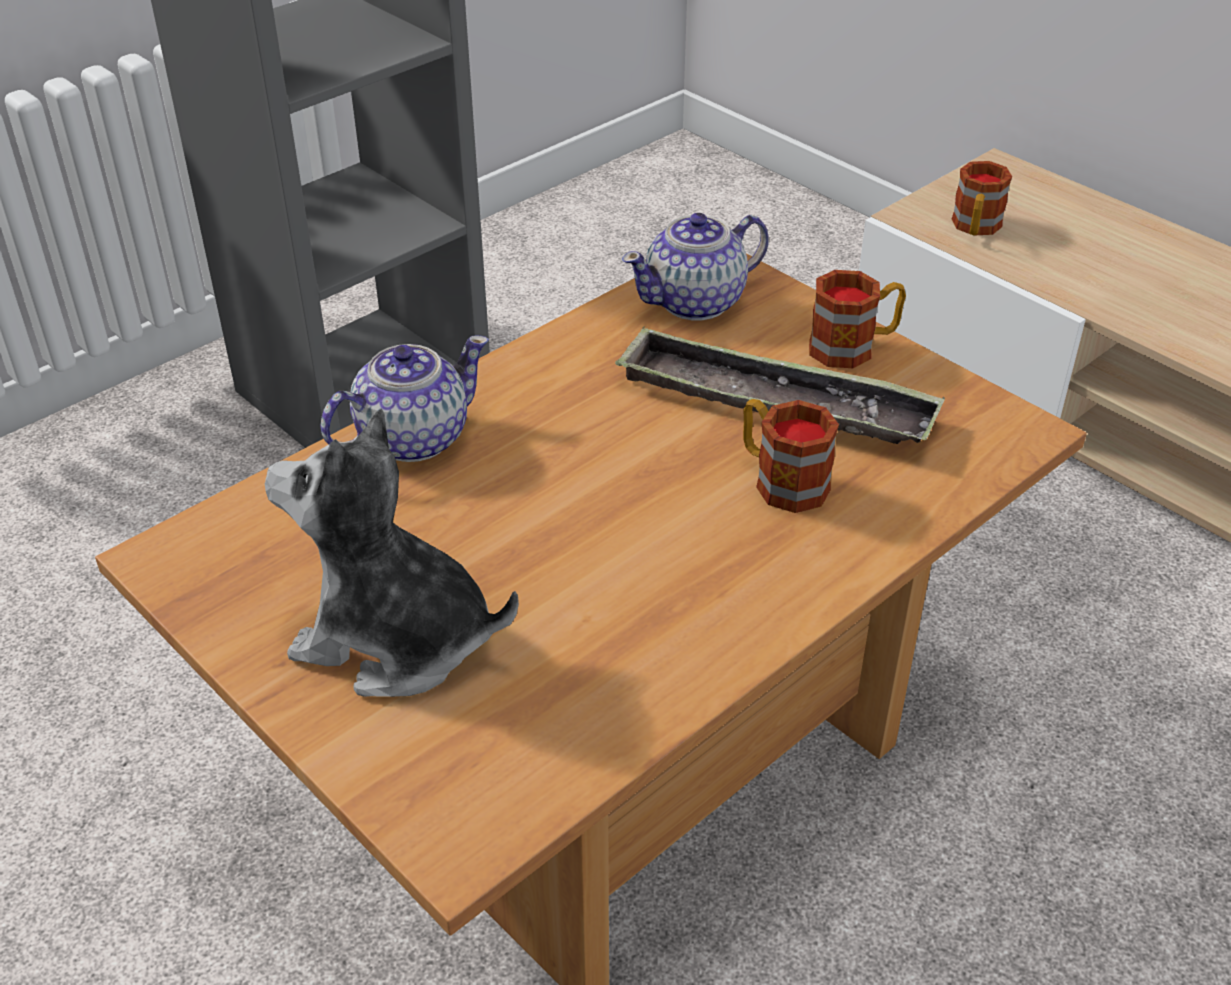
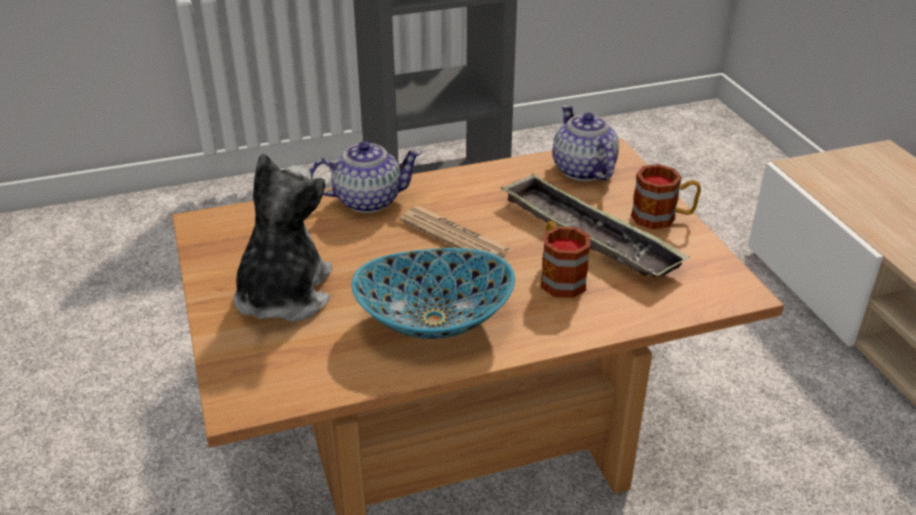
camera: 25 degrees right, 5 degrees down
(395, 640) = (283, 295): plush toy -> plush toy turned 60 degrees clockwise
(587, 458) = (454, 235): none -> newspaper
(653, 603) = (433, 319): none -> bowl
(696, 302) = (583, 170): teapot -> teapot turned 75 degrees clockwise
(975, 228) = (840, 184): mug -> none

